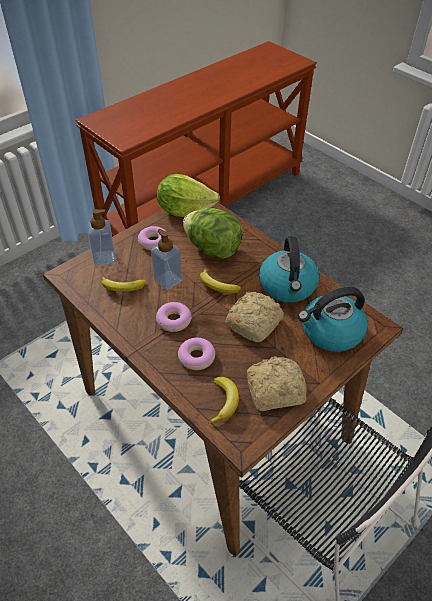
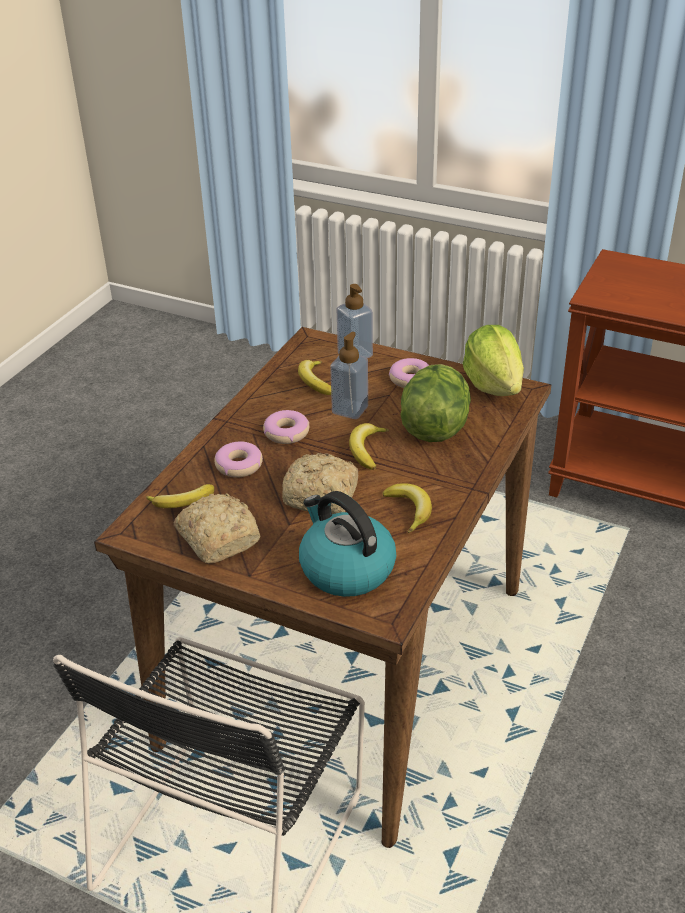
camera: 70 degrees right, 10 degrees down
(288, 286) = (409, 510): kettle -> banana

